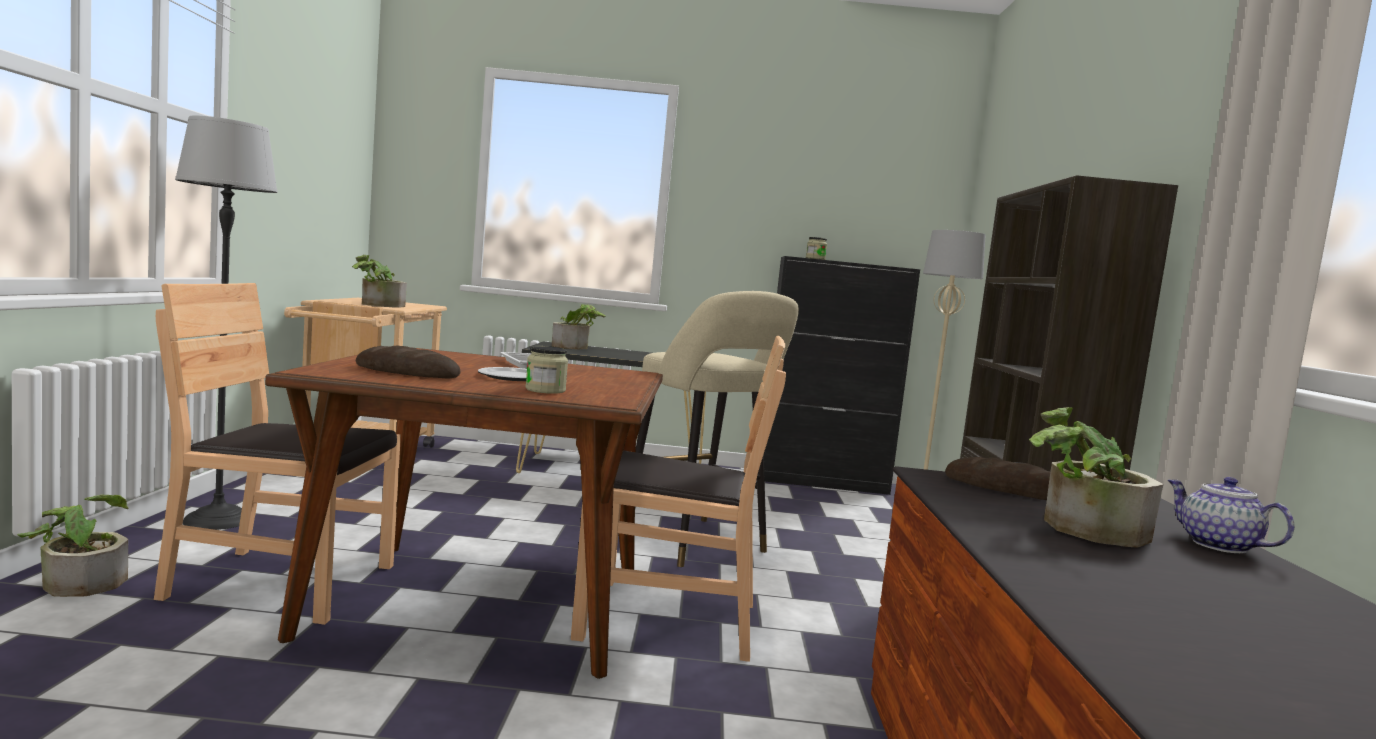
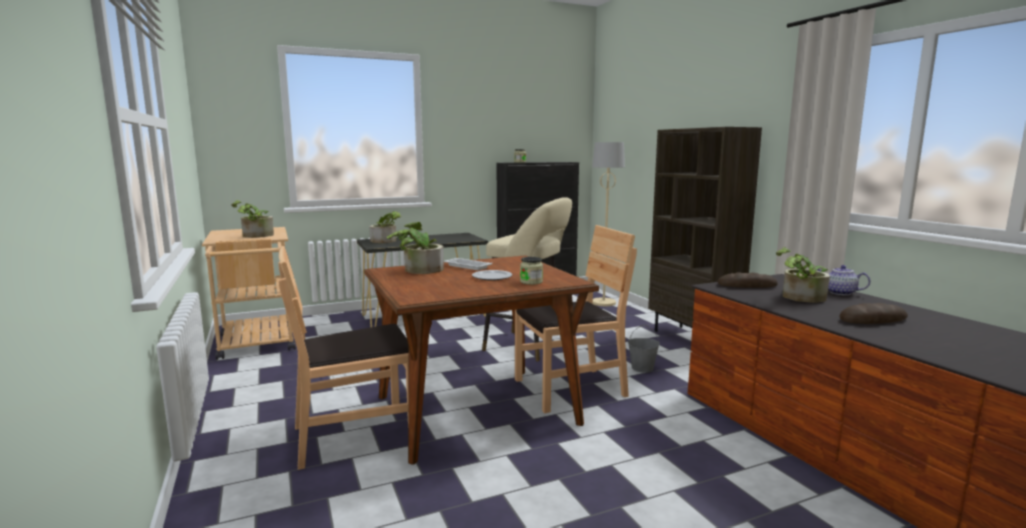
camera: 25 degrees left, 5 degrees up
(79, 580) = (228, 476): potted plant -> potted plant (418, 270)
(218, 519) = (241, 413): floor lamp -> none
(407, 372) = (446, 287): bread -> bread (872, 320)
(844, 627) = (642, 368): none -> grey bucket

